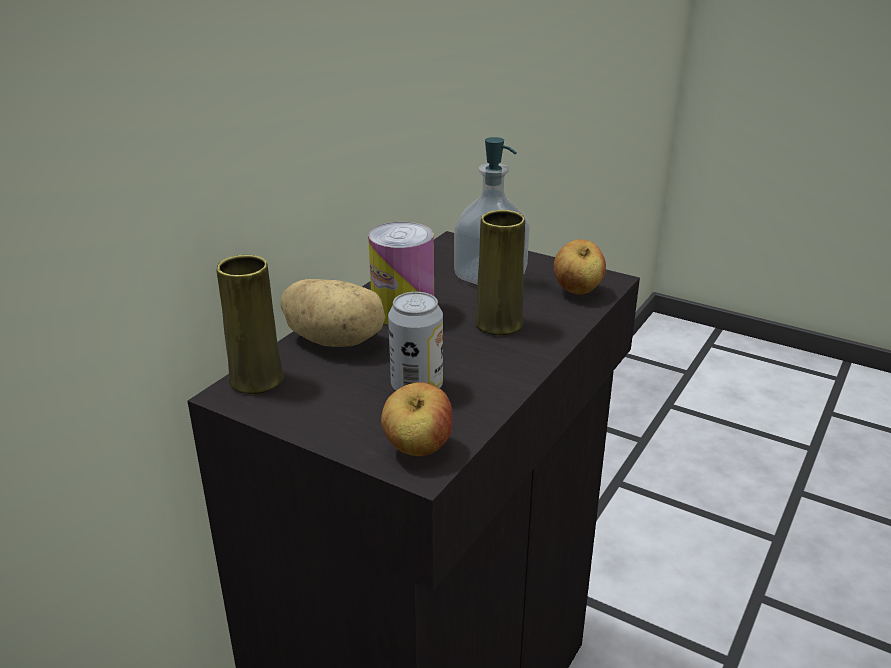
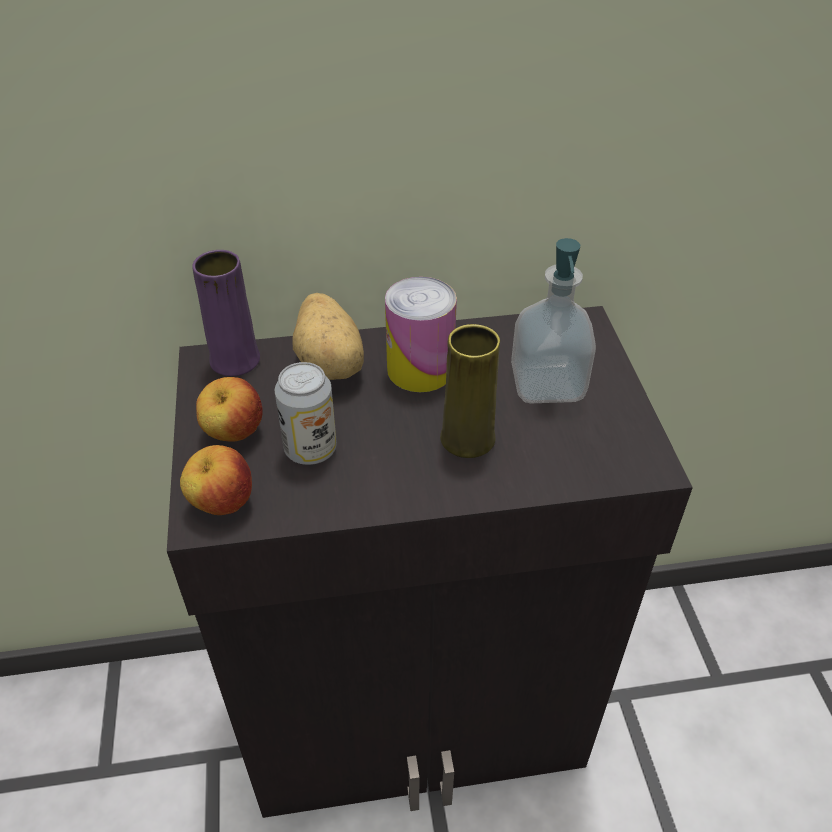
camera: 50 degrees right, 15 degrees up
(257, 379) = (235, 360): yellow vase -> purple vase
(577, 292) = (594, 458): apple -> apple (233, 433)

